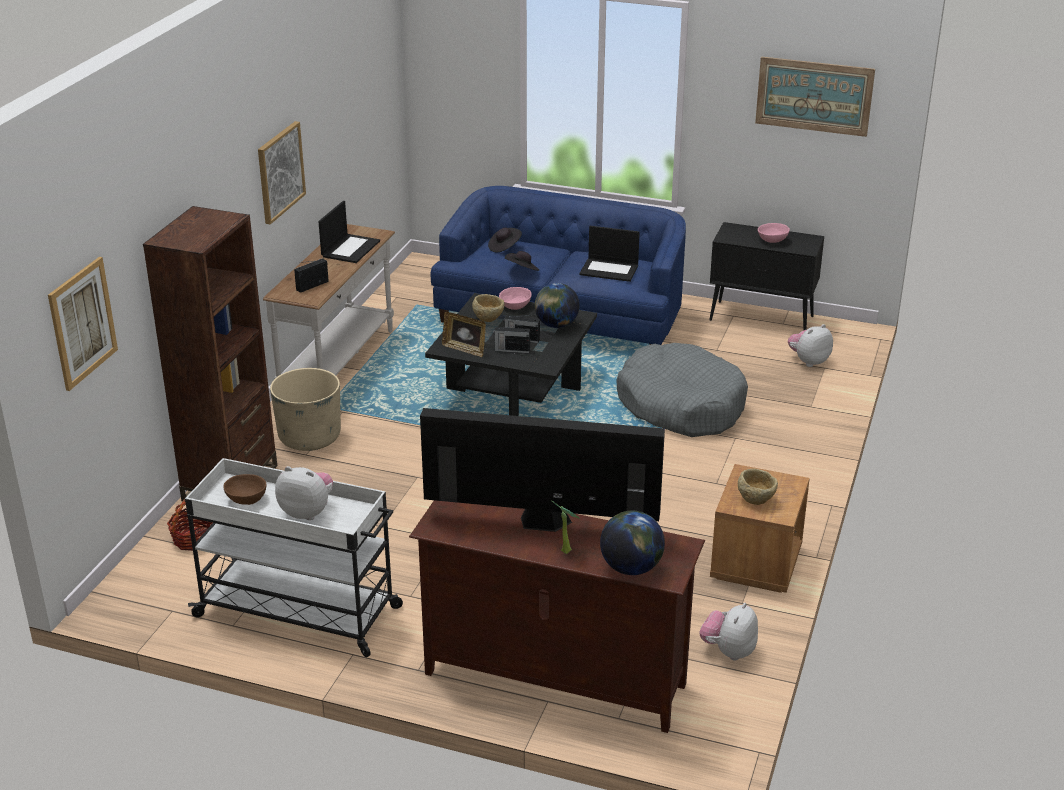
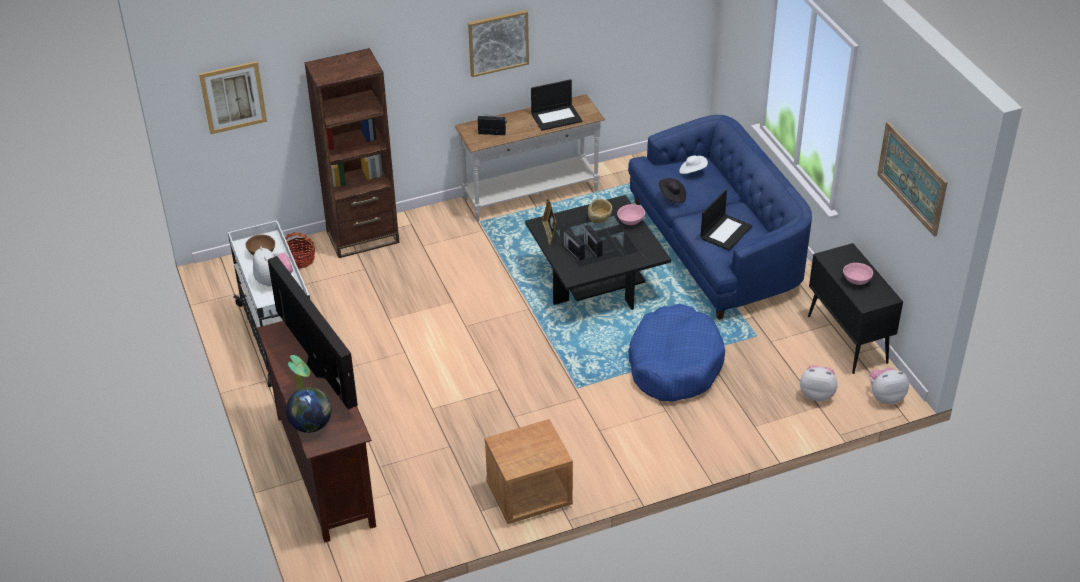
camera: 50 degrees right, 10 degrees up
(309, 437) = (441, 235): beige planter -> none
(504, 247) = (692, 171): black hat -> white hat
(556, 325) = (630, 251): globe -> none
(610, 270) = (725, 232): laptop -> laptop turned 120 degrees counterclockwise
(681, 405) = (674, 364): grey dog bed -> blue dog bed
(728, 651) = (425, 529): plush toy -> plush toy (885, 396)
(756, 499) = (518, 449): beige bowl -> none

